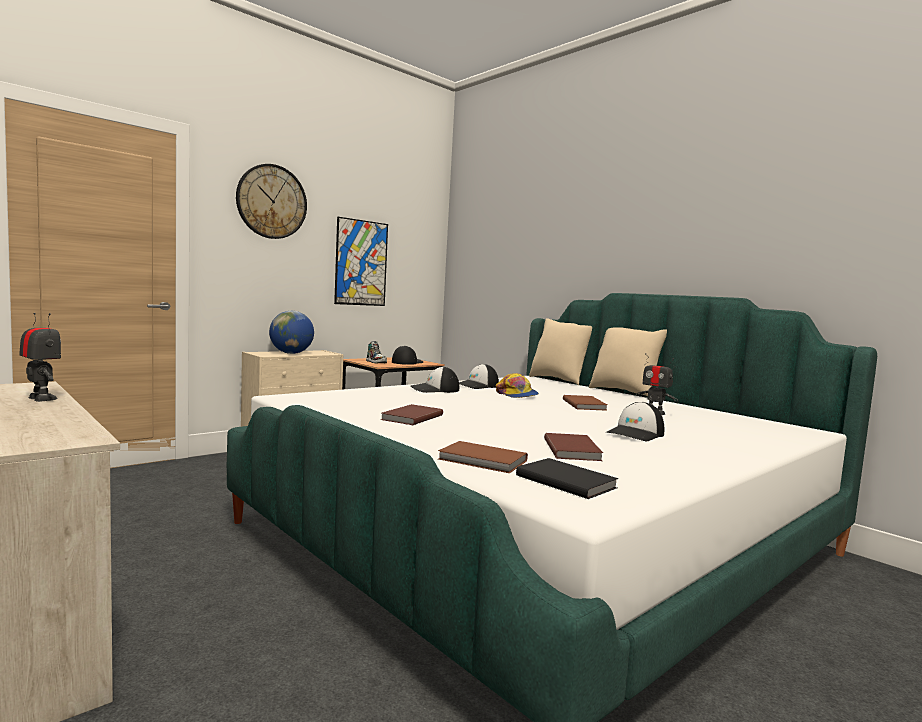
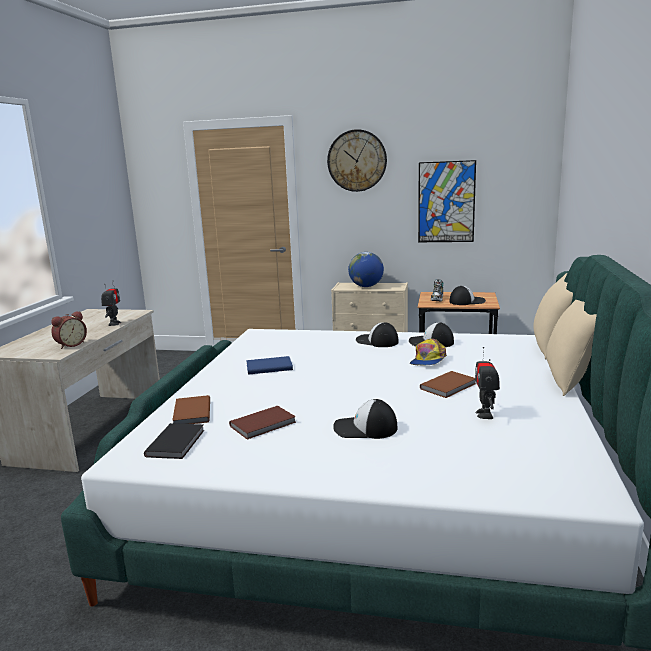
camera: 55 degrees right, 10 degrees up
(56, 427) = (70, 345): none -> alarm clock
(410, 417) = (268, 367): brown book -> blue book

